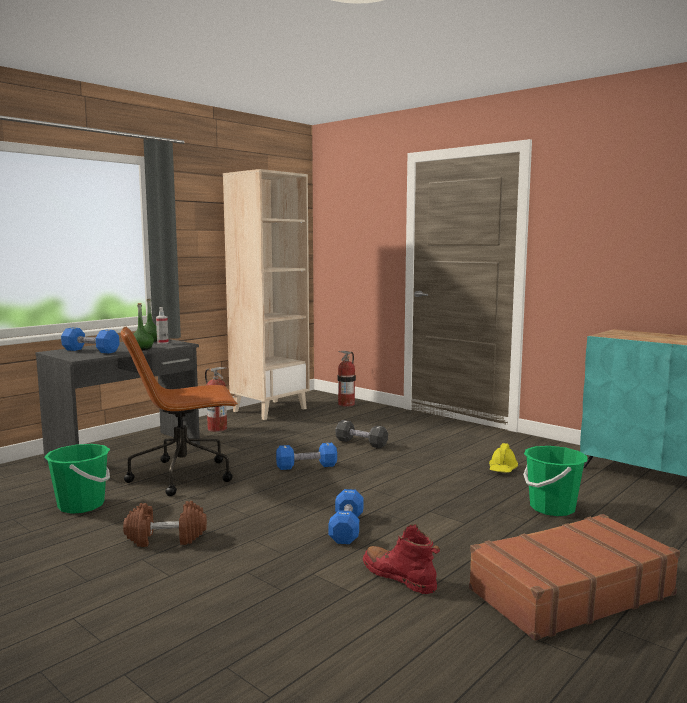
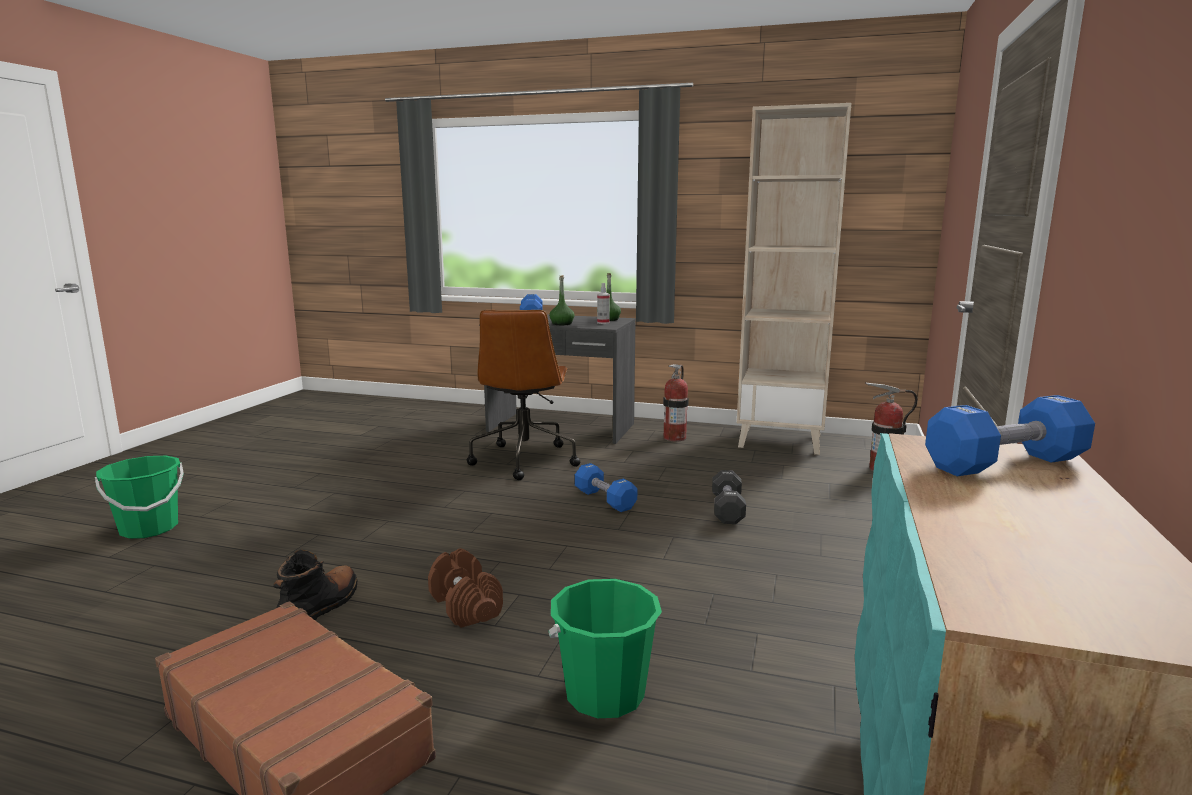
camera: 65 degrees right, 5 degrees up
(81, 505) = (429, 448): green bucket -> green bucket (149, 528)
(166, 538) = (376, 490): brown dumbbell -> brown dumbbell (465, 606)
(184, 475) = (524, 460): brown office chair -> brown office chair turned 135 degrees counterclockwise
(346, 528) = (436, 556): blue dumbbell -> blue dumbbell (1004, 463)
(399, 577) = (320, 607): red boot -> black boot
(502, 469) = (745, 627): yellow hard hat -> none

